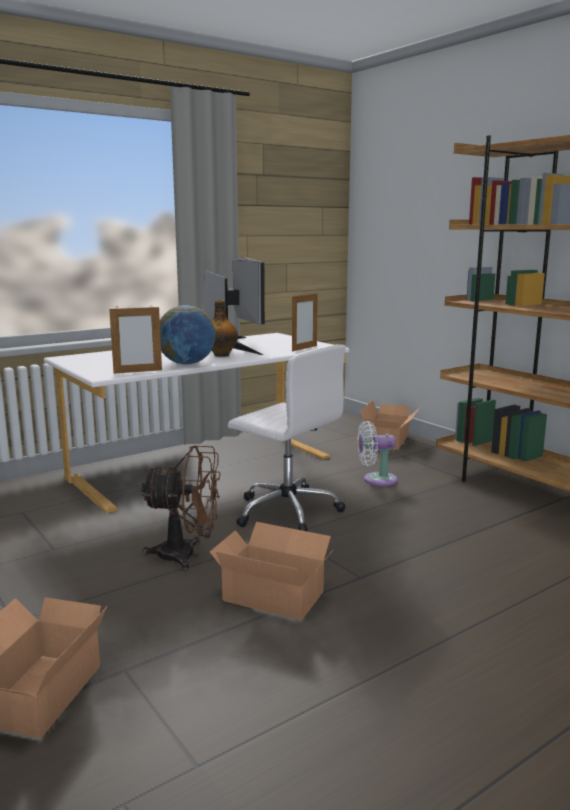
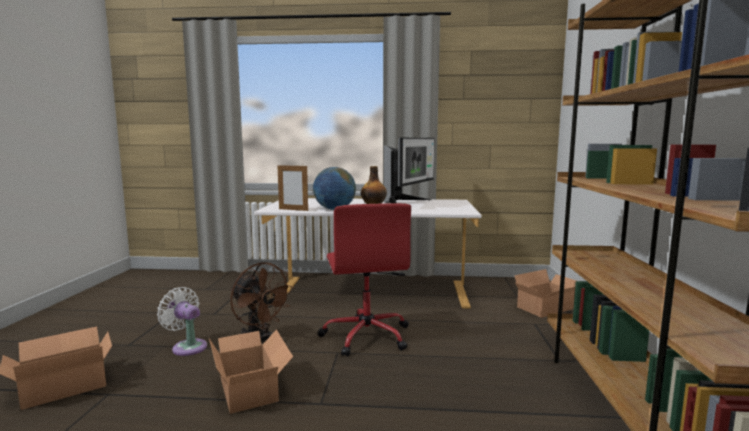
camera: 40 degrees right, 5 degrees down
(286, 511) = (366, 336): white office chair -> red office chair
(304, 348) = (444, 210): picture frame -> none
(376, 480) = (474, 336): white fan -> white fan (187, 346)

